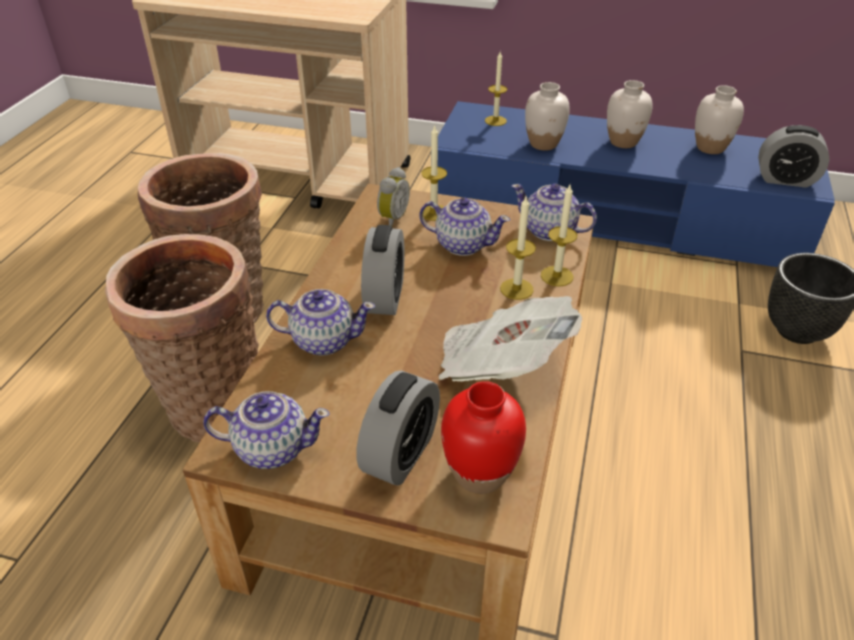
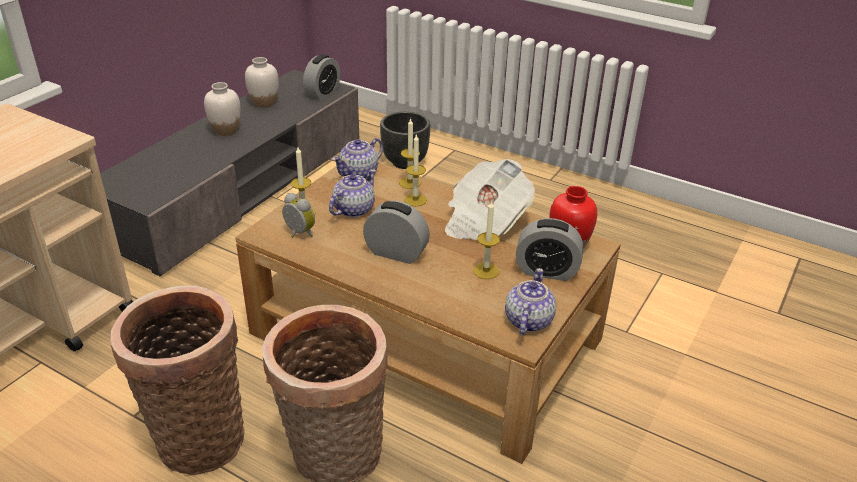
camera: 75 degrees left, 5 degrees down
(323, 340) = (431, 287): teapot -> none
(400, 454) = (546, 271): alarm clock -> alarm clock turned 150 degrees clockwise
(495, 121) = (135, 175): candle -> candle (486, 271)
(543, 144) = (196, 163): white vase -> none
(613, 217) = (240, 188): blue tv stand -> grey tv stand

